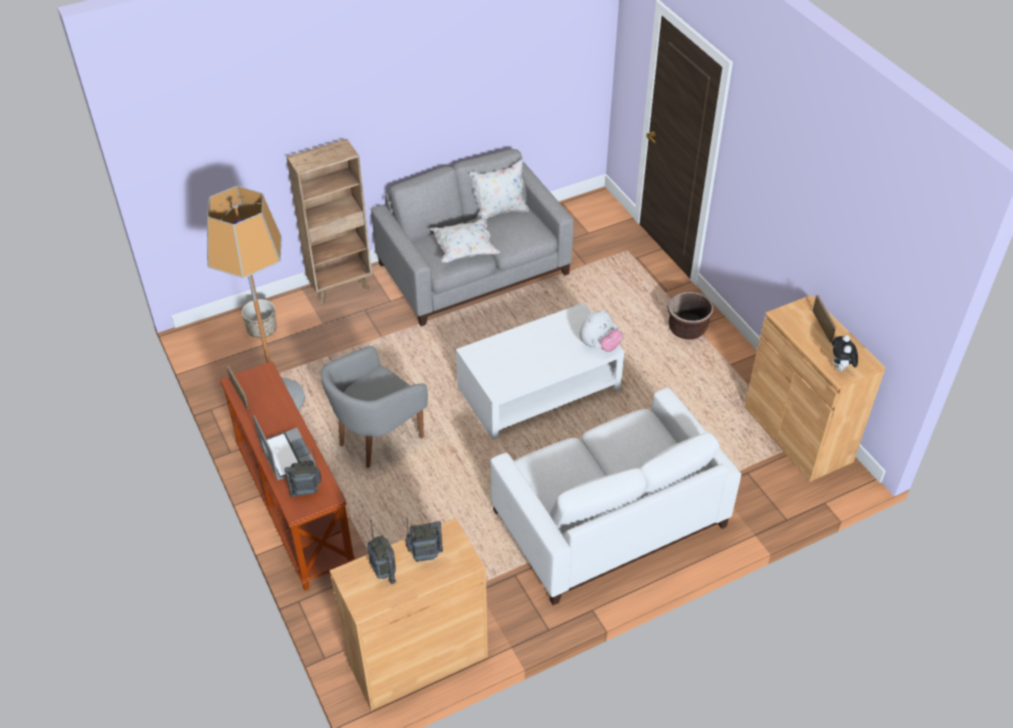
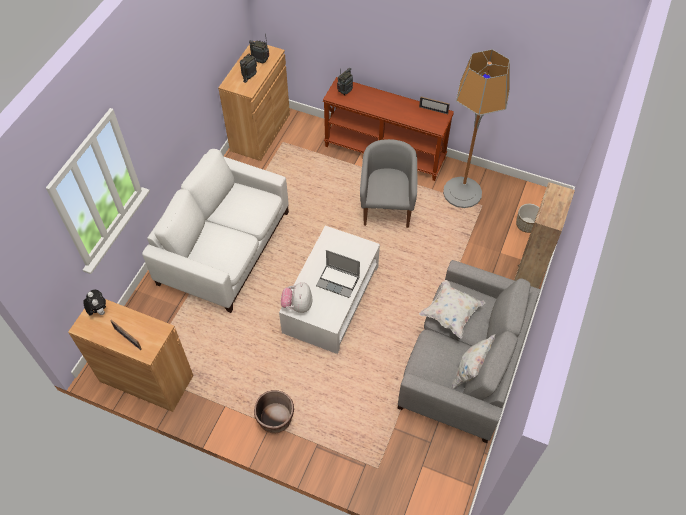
camera: 140 degrees right, 10 degrees up
(286, 455) = (374, 100): laptop -> laptop (338, 281)

